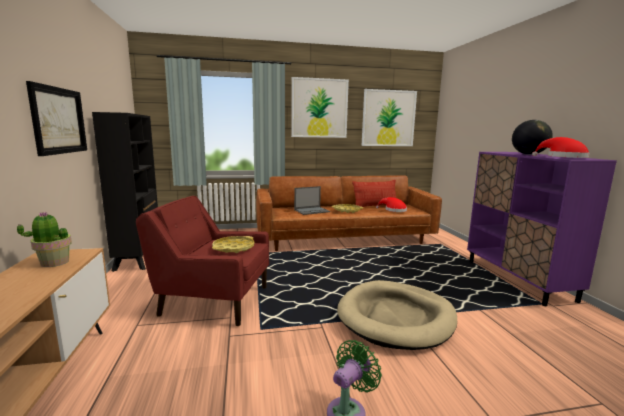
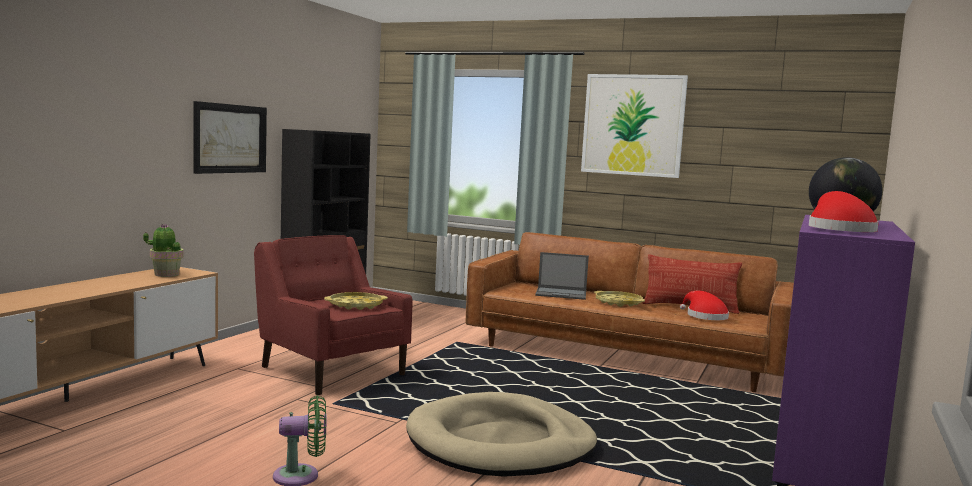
camera: 35 degrees right, 5 degrees down
(388, 118) = (769, 146): picture -> none

